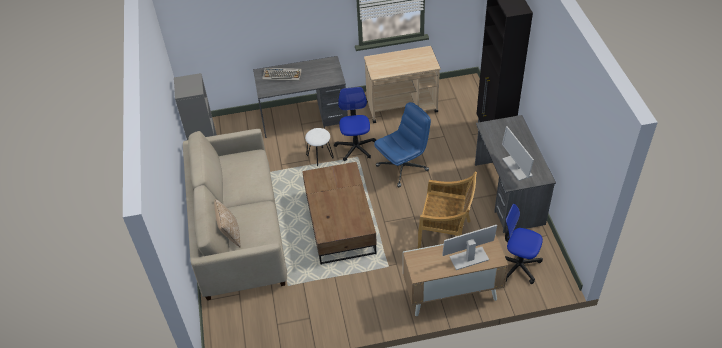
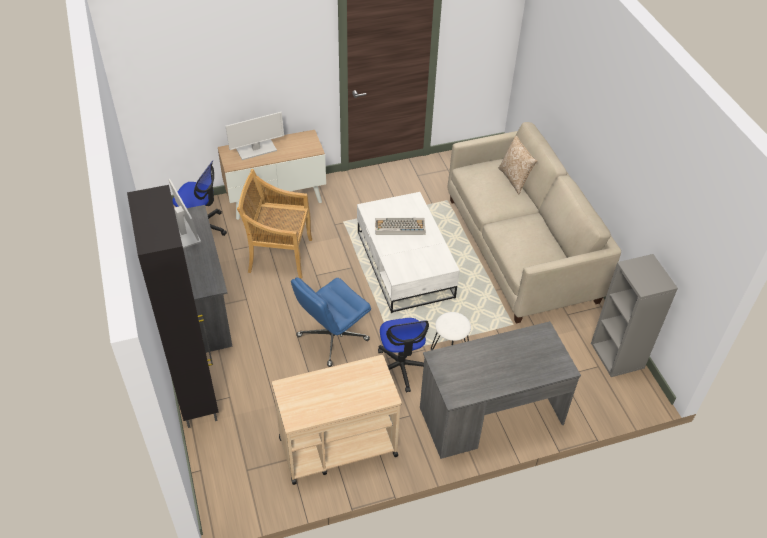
camera: 170 degrees right, 0 degrees up
(282, 75) = (528, 364): keyboard -> keyboard (399, 227)
(339, 222) = (405, 265): brown coffee table -> white coffee table

